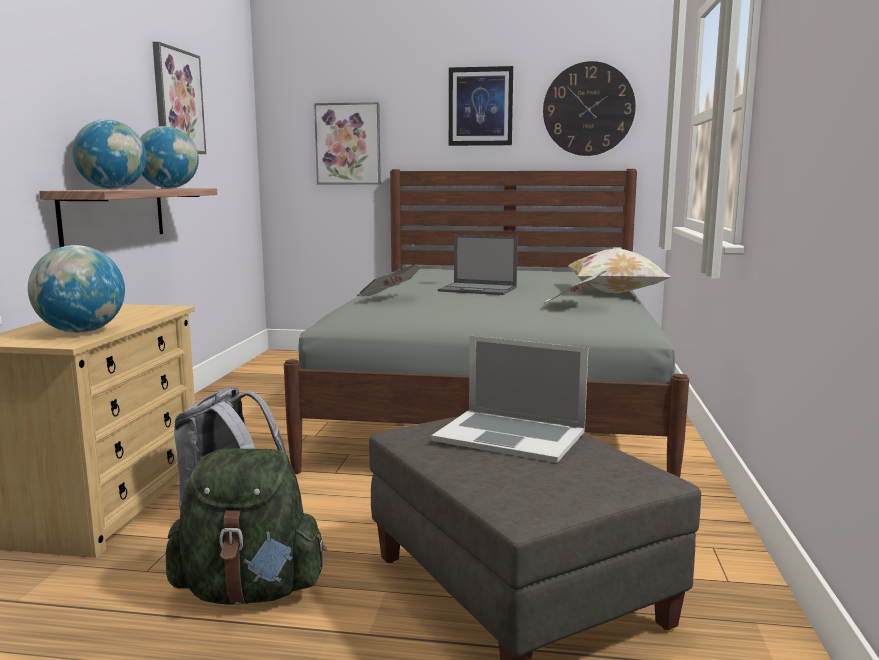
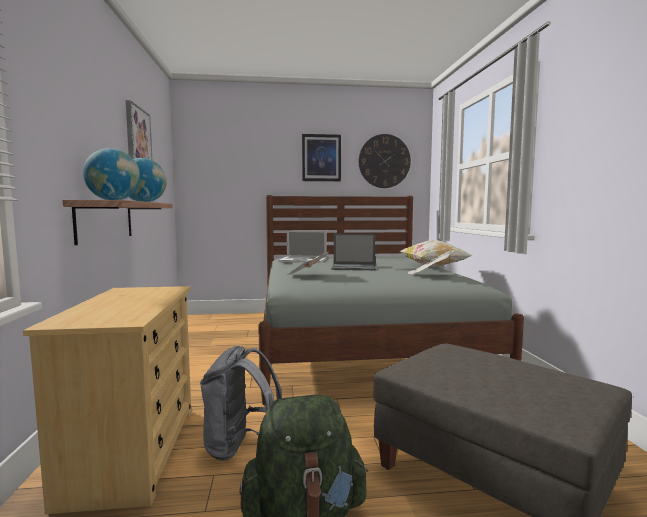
camera: 15 degrees left, 5 degrees down
(82, 332) = (129, 311): globe -> none
(348, 144) = (237, 179): picture -> none
(510, 435) = (476, 365): laptop -> laptop (303, 260)

